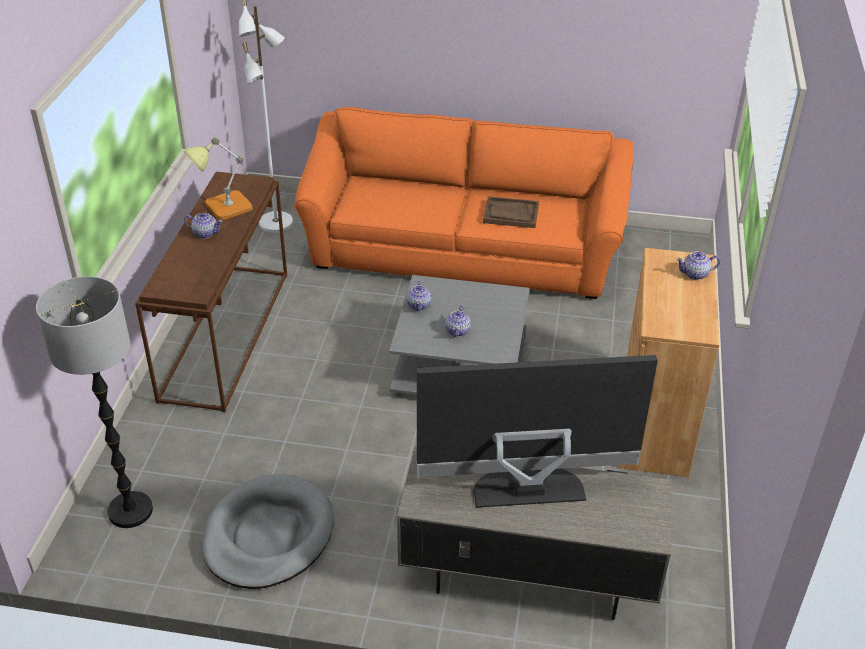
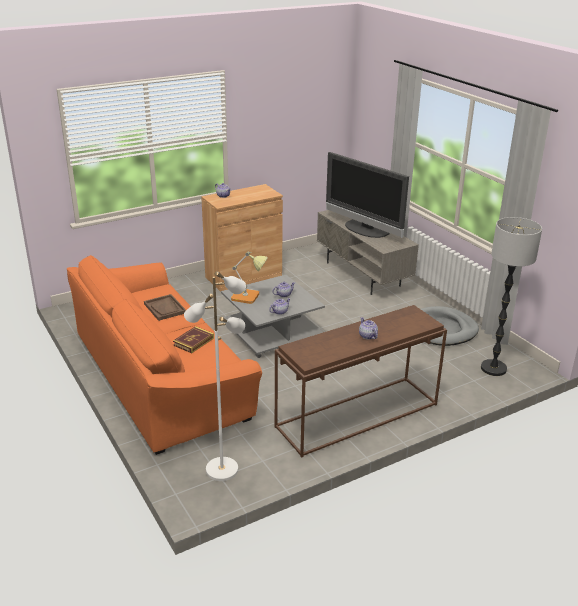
camera: 130 degrees left, 10 degrees down
(223, 208) = (337, 344): table lamp -> table lamp (249, 297)
(414, 204) = (193, 342): none -> book

